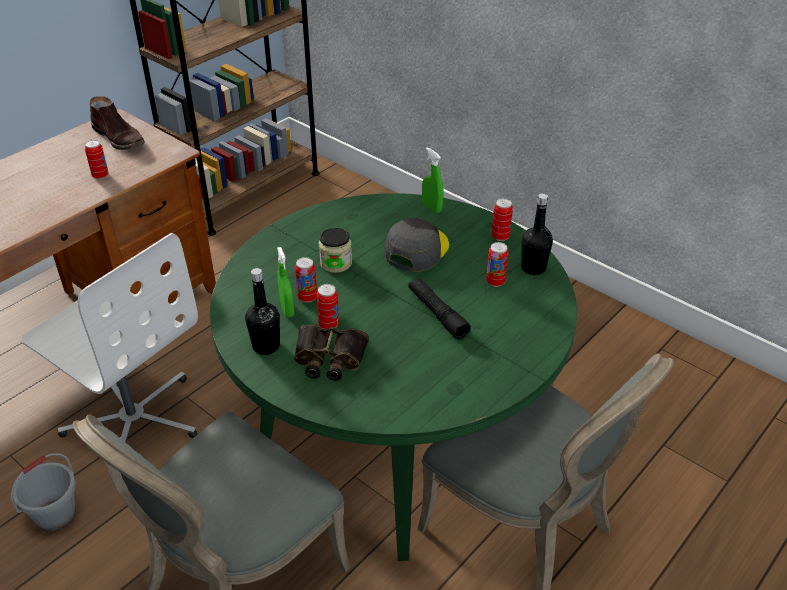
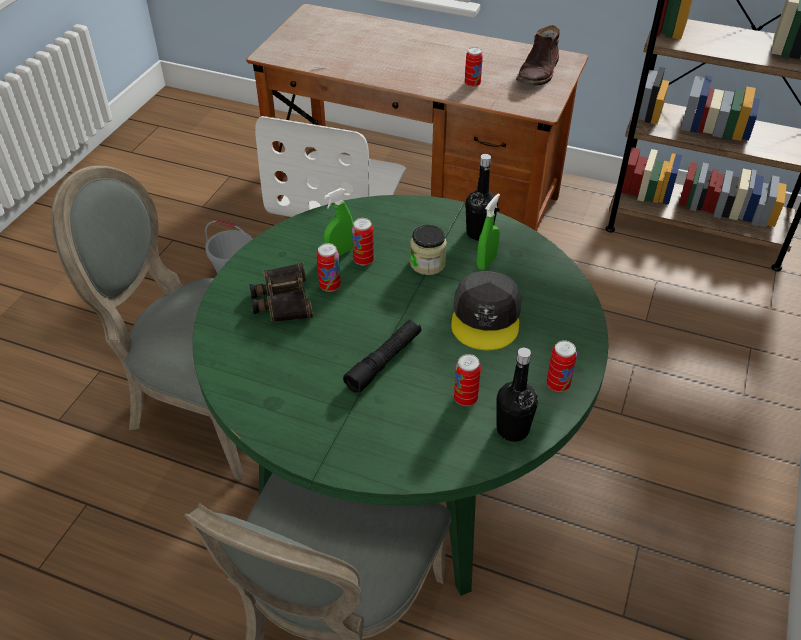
camera: 70 degrees right, 5 degrees up
(266, 346) = (283, 255): black bottle -> black bottle (479, 233)
(416, 250) = (486, 317): grey cap -> grey cap turned 90 degrees clockwise
(432, 207) = (575, 310): green spray bottle -> green spray bottle (486, 262)

